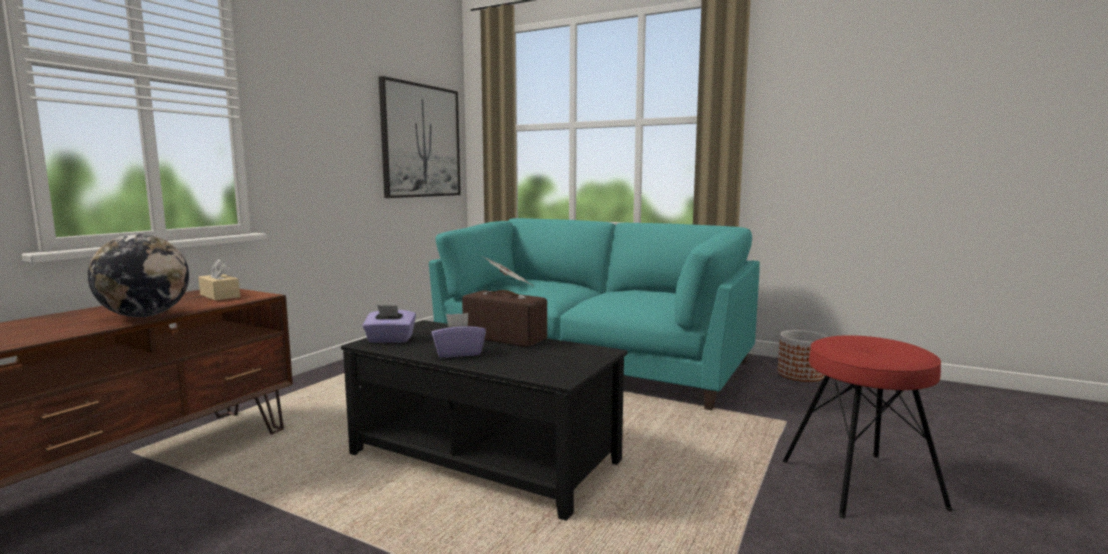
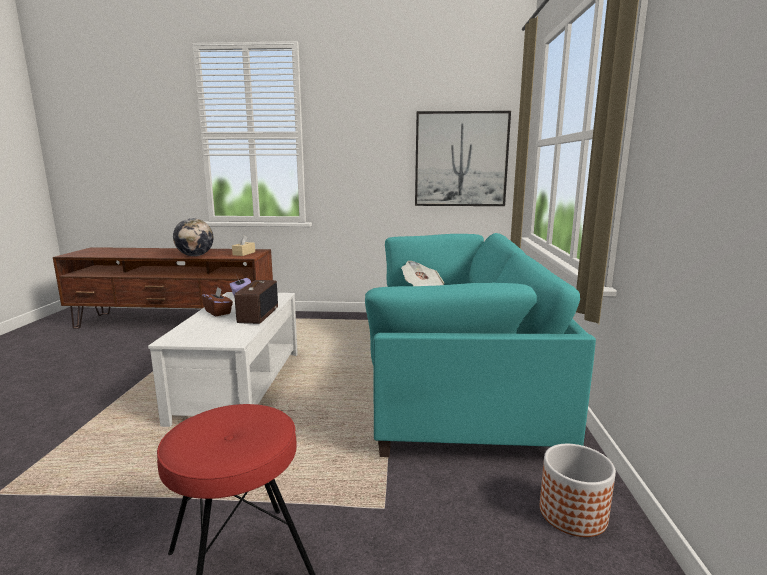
camera: 65 degrees right, 5 degrees up
(458, 353) = (218, 312): purple tissue box -> brown tissue box
(486, 456) = (241, 385): black coffee table -> white coffee table

